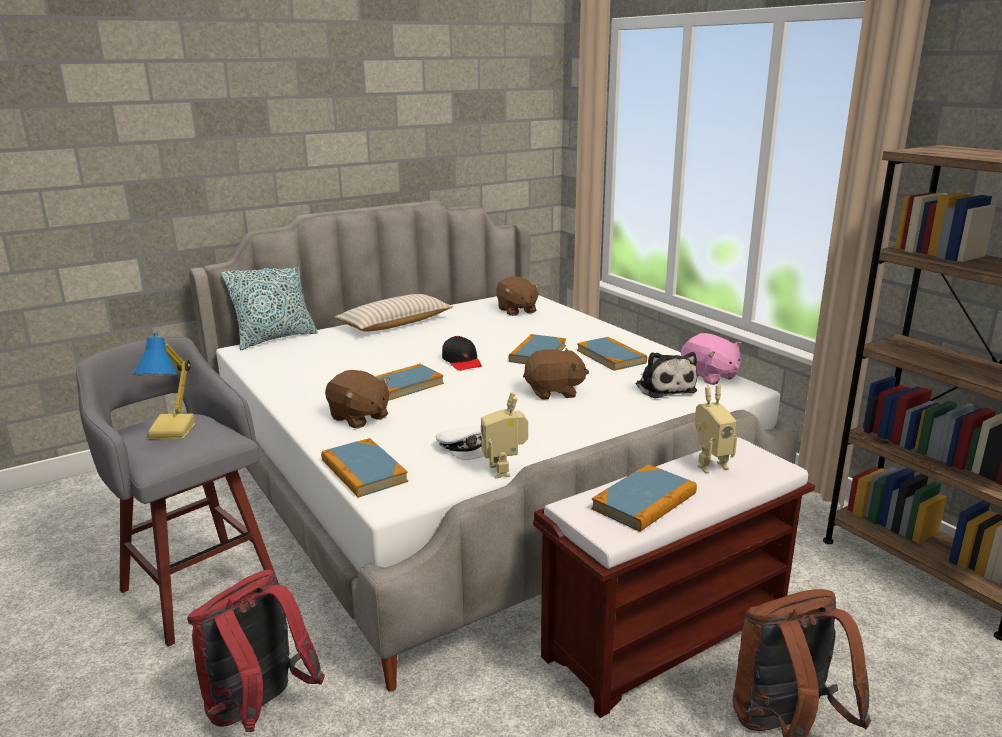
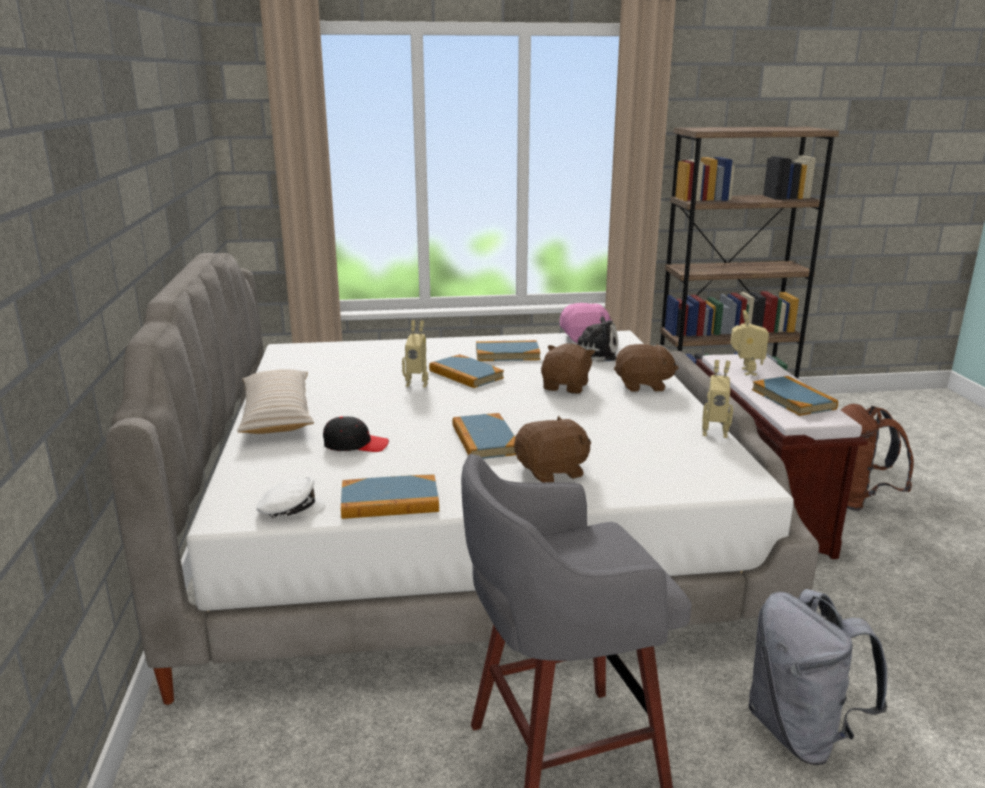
camera: 65 degrees left, 0 degrees up
(174, 430) = (572, 557): table lamp -> none
(259, 710) = (801, 732): red backpack -> grey backpack
(275, 338) = (214, 489): pillow -> none
(363, 471) = (684, 486): book -> book (390, 501)
(462, 361) = (447, 405): black cap -> black cap (355, 444)
(463, 447) = (659, 438): white cap -> white cap (290, 508)
(498, 344) = (417, 383): none -> toy robot
(516, 310) = (329, 359): brown plush toy -> brown plush toy (643, 386)

